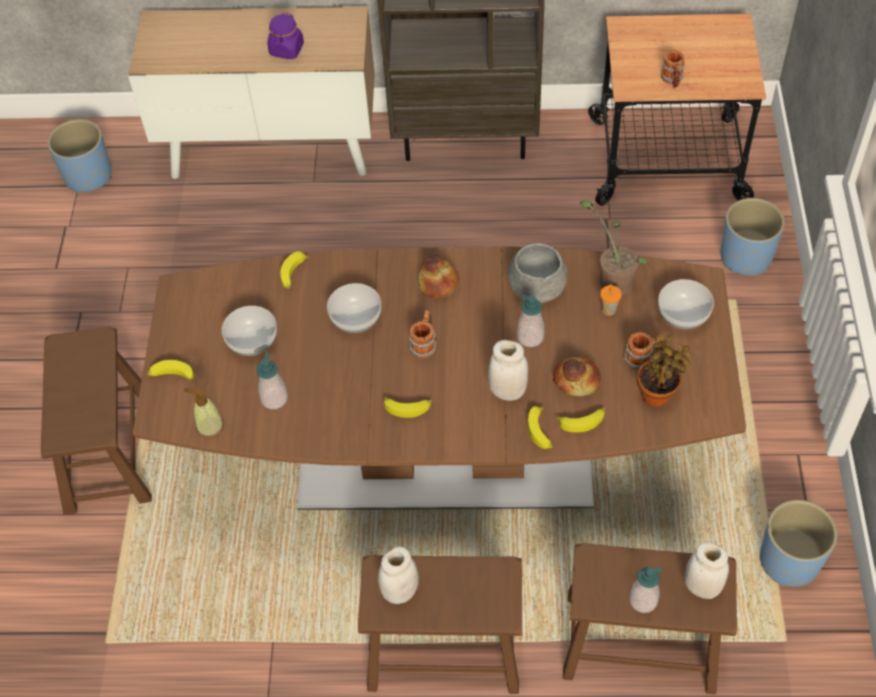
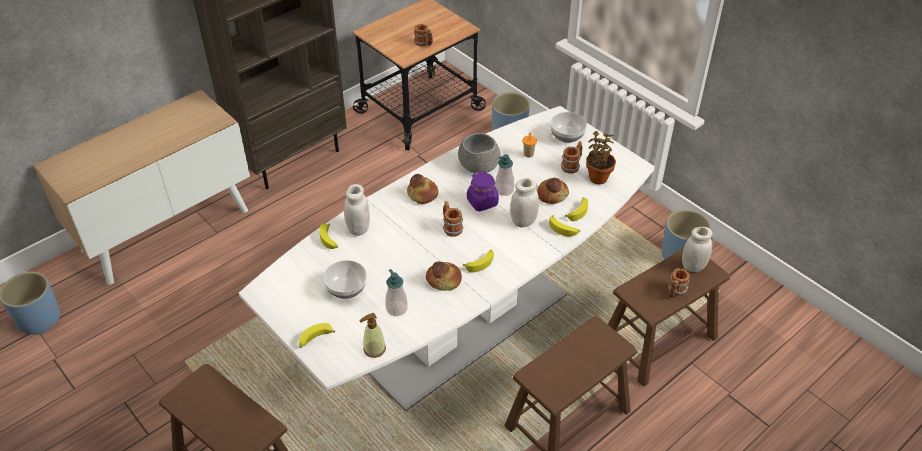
camera: 45 degrees left, 10 degrees down
(286, 50) = (172, 136): purple jar -> purple jar (482, 202)
(352, 400) = (444, 279): none -> bread
(355, 319) = (396, 239): bowl -> none
(400, 591) = (554, 377): white jar -> white jar (358, 229)
(443, 457) = (460, 325): brown dining table -> white dining table
(613, 278) = (513, 139): potted plant -> none
(643, 600) = (675, 292): soap dispenser -> mug

